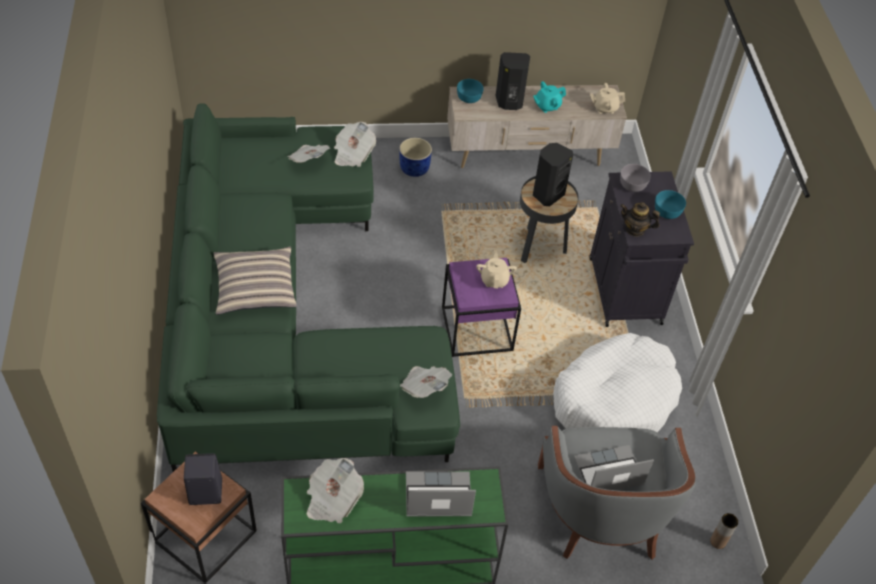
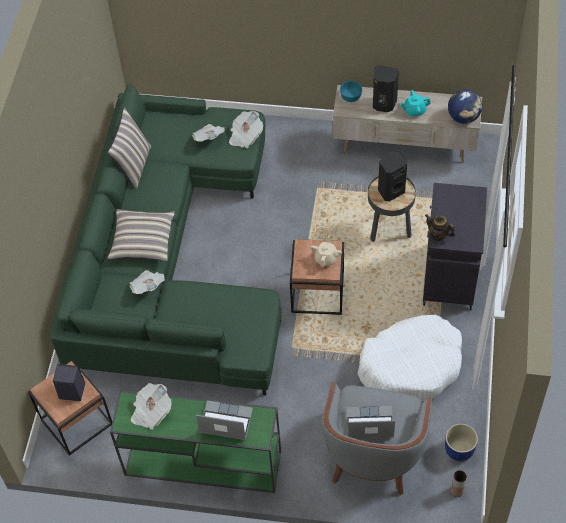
camera: 20 degrees right, 5 degrees up
(221, 201) = (134, 165): none -> pillow
(415, 168) = (305, 147): blue planter -> blue planter (459, 449)
(424, 387) = (248, 337): newspaper -> newspaper (148, 287)
(477, 329) = (318, 293): purple side table -> brown side table
(604, 108) = (463, 117): beige teapot -> globe
(632, 184) = (449, 195): grey bowl -> none
(667, 212) = (470, 222): turquoise bowl -> none

